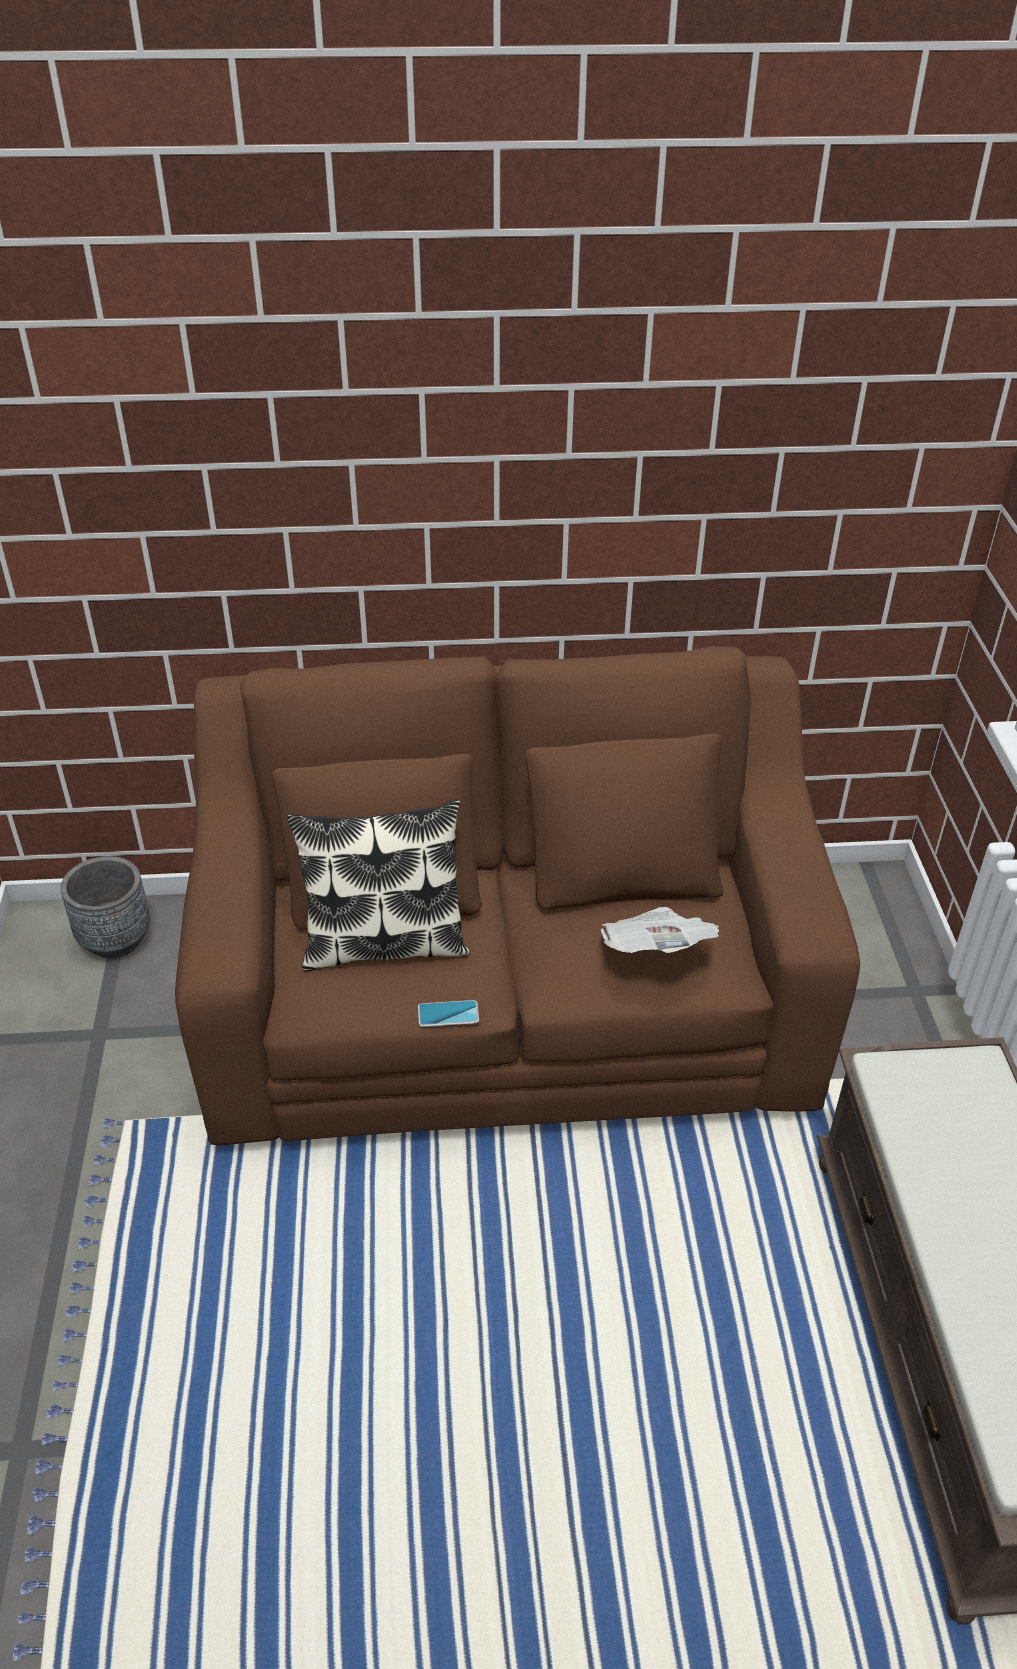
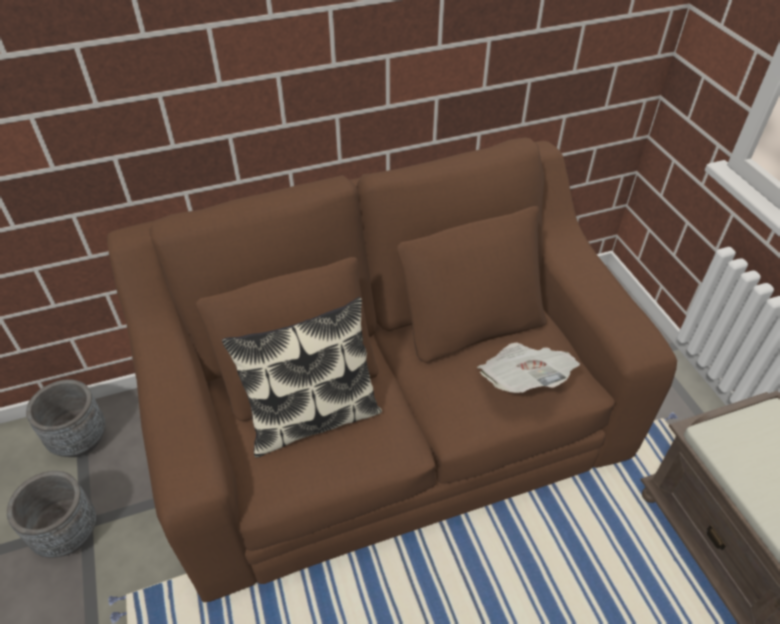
camera: 15 degrees left, 5 degrees up
(75, 1040) = (68, 534): none -> grey planter
(448, 1014) = (383, 468): phone -> none

